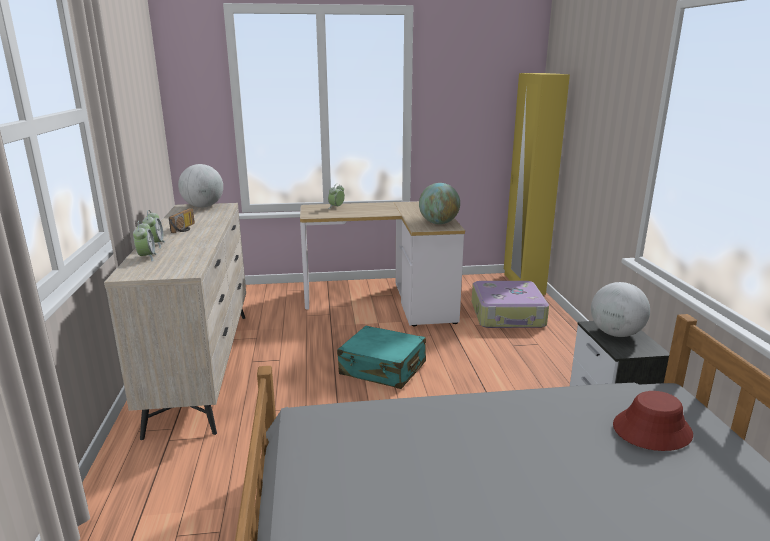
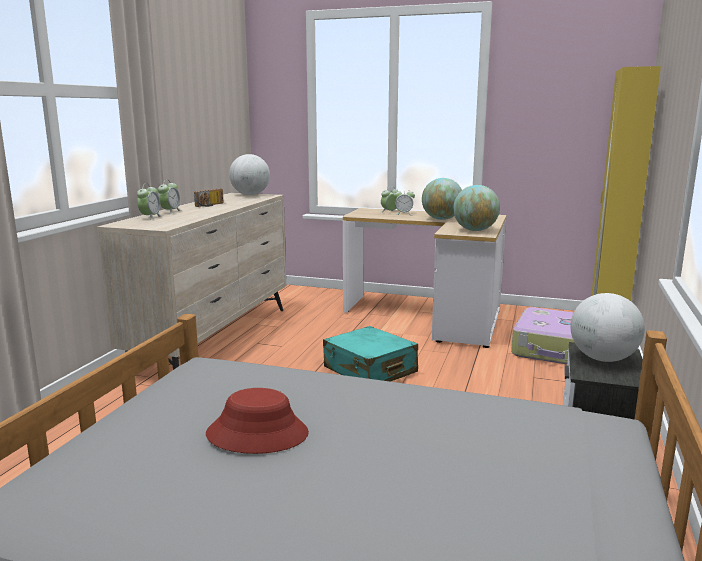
camera: 25 degrees right, 5 degrees down
(352, 209) = (403, 214): none -> alarm clock
(394, 212) = (441, 219): none -> globe
(651, 430) = (537, 446): red hat -> red hat (257, 434)

